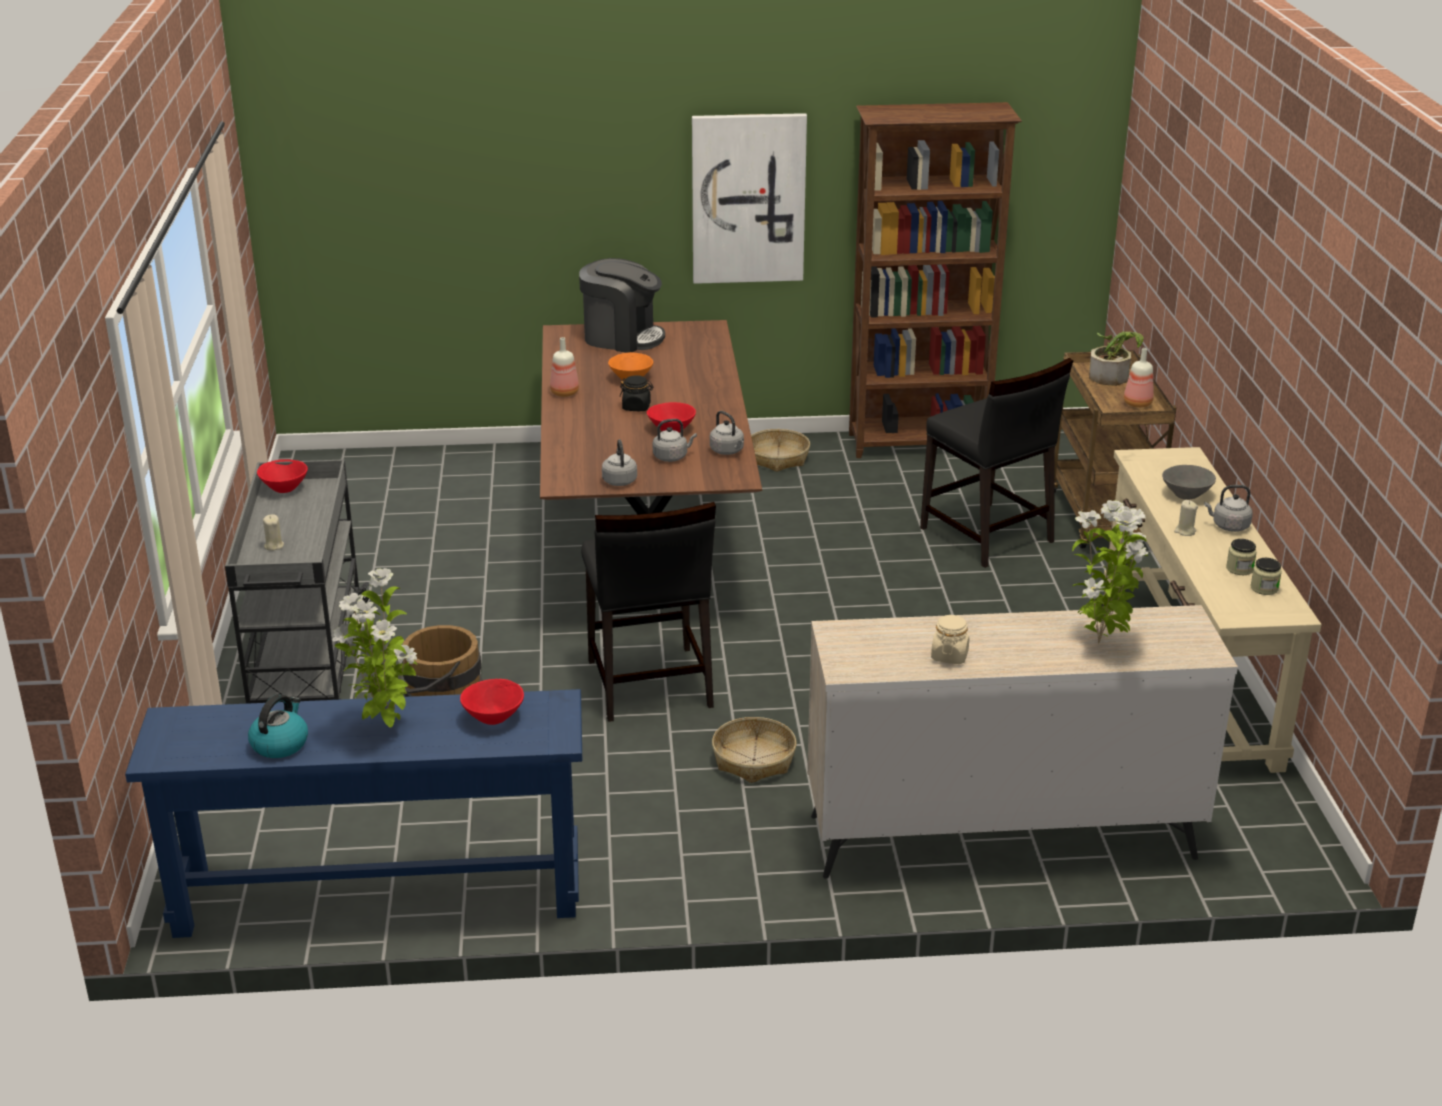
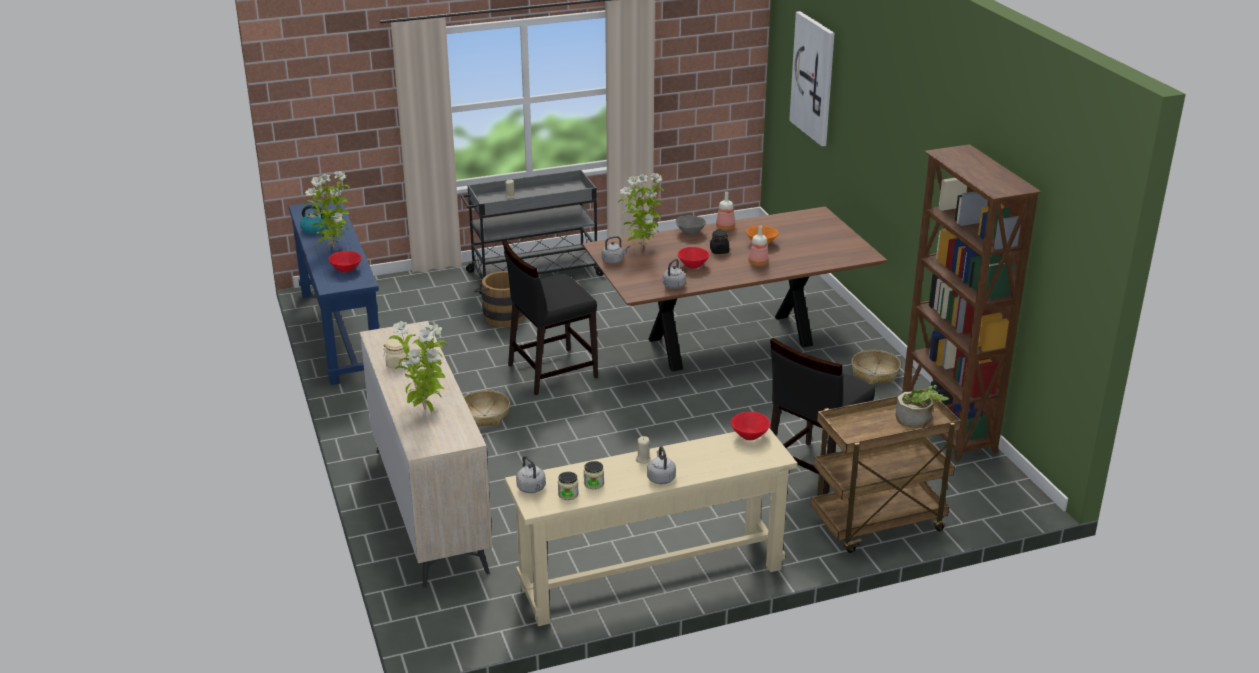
camera: 75 degrees right, 0 degrees up
(284, 488) = (574, 186): red bowl -> red bowl (750, 436)
(592, 456) = (641, 248): none -> potted plant
(622, 337) = (825, 231): coffee machine -> none
(672, 457) = (654, 271): grey kettle -> grey kettle (532, 489)
(748, 198) = (922, 182): picture -> picture (814, 78)
(1137, 404) = (867, 434): bottle -> bottle (757, 263)
(1185, 495) = (704, 458): grey bowl -> grey bowl (690, 233)

